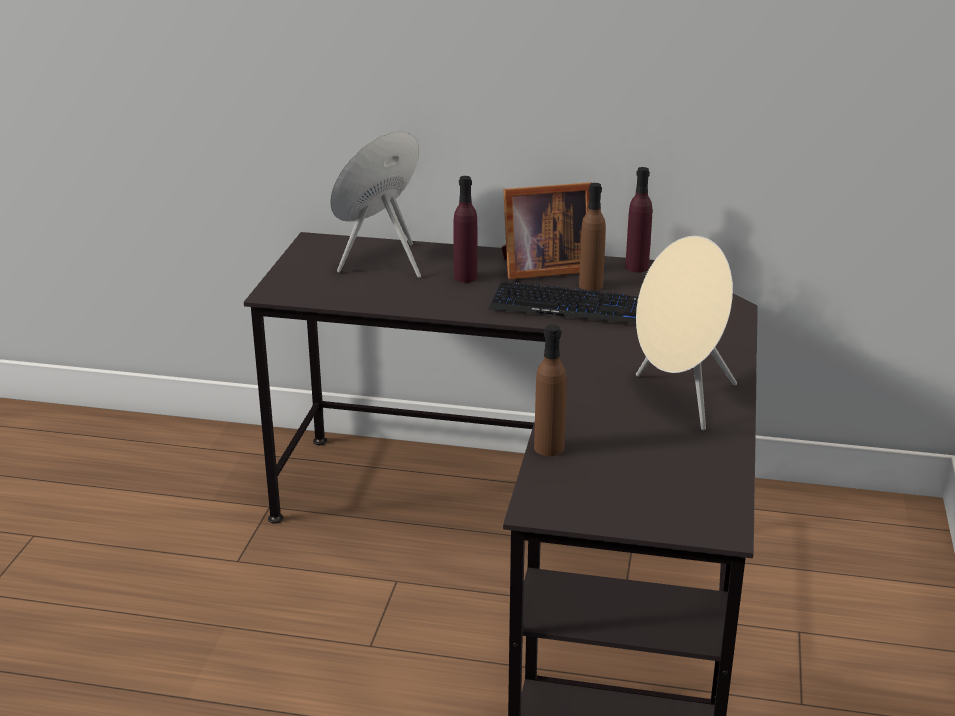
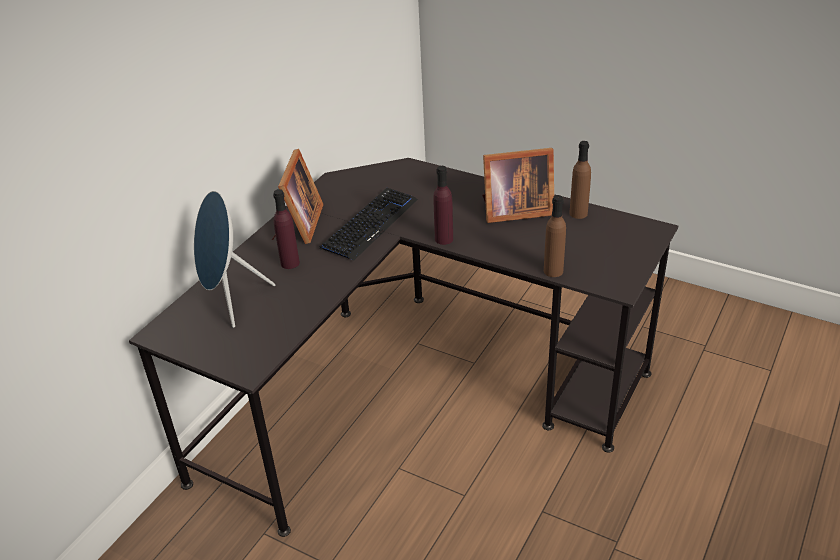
camera: 70 degrees left, 10 degrees up
(590, 285) = (341, 211): brown bottle -> brown bottle (578, 213)
(637, 267) = (326, 187): purple bottle -> purple bottle (444, 239)
(680, 399) = (514, 211): beige speaker -> picture frame

